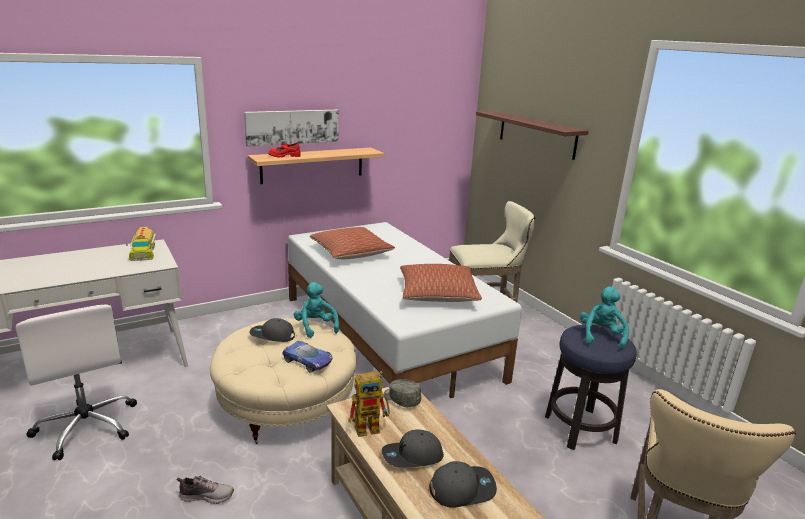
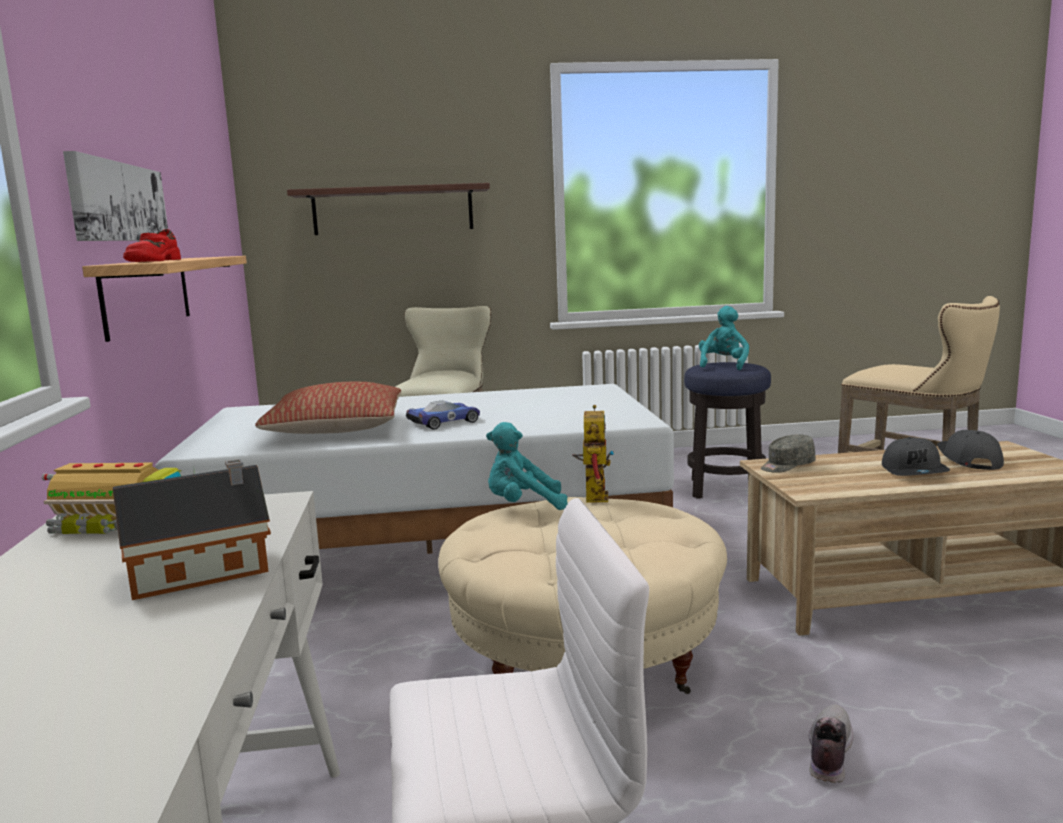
camera: 65 degrees left, 10 degrees down
(97, 271) = (205, 570): none -> toy house
(272, 336) = (535, 534): grey cap -> none
(308, 361) = (642, 515): toy car -> toy car (445, 422)
(372, 427) = (852, 482): toy robot -> toy robot (593, 494)
(437, 294) = (555, 404): pillow -> none
(601, 336) = (723, 365): turquoise plush toy -> turquoise plush toy turned 75 degrees clockwise

